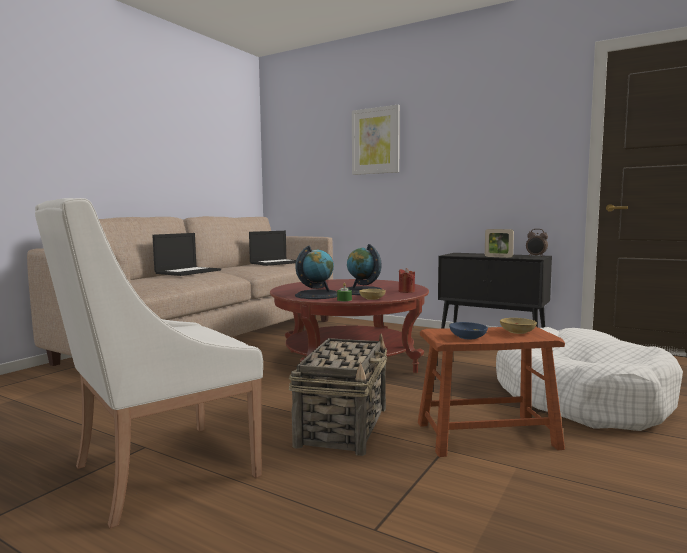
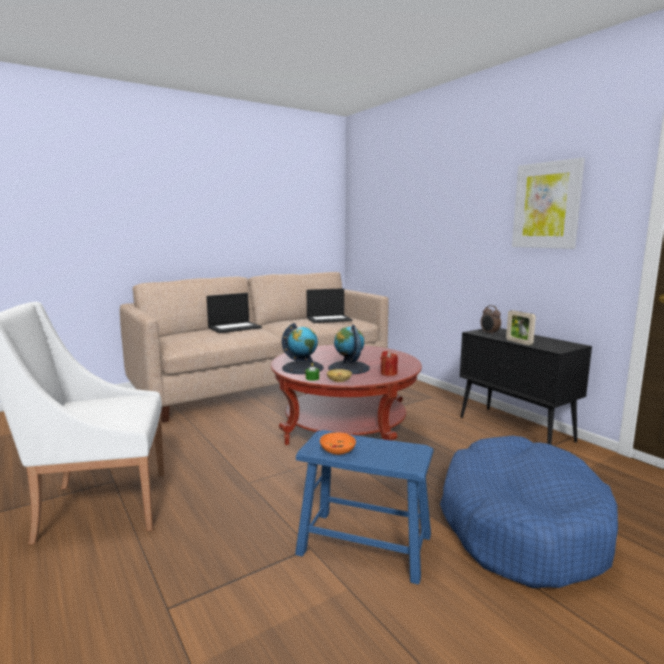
camera: 25 degrees right, 5 degrees up
(343, 426) = (260, 499): basket -> none
(375, 141) = (433, 202): picture -> picture (546, 205)
(468, 337) = (338, 450): blue bowl -> orange bowl
(486, 435) = (365, 544): brown stool -> blue stool
(517, 331) = (397, 452): beige bowl -> none
(536, 256) = (567, 345): alarm clock -> alarm clock (489, 333)
(580, 398) = (520, 525): white dog bed -> blue dog bed

